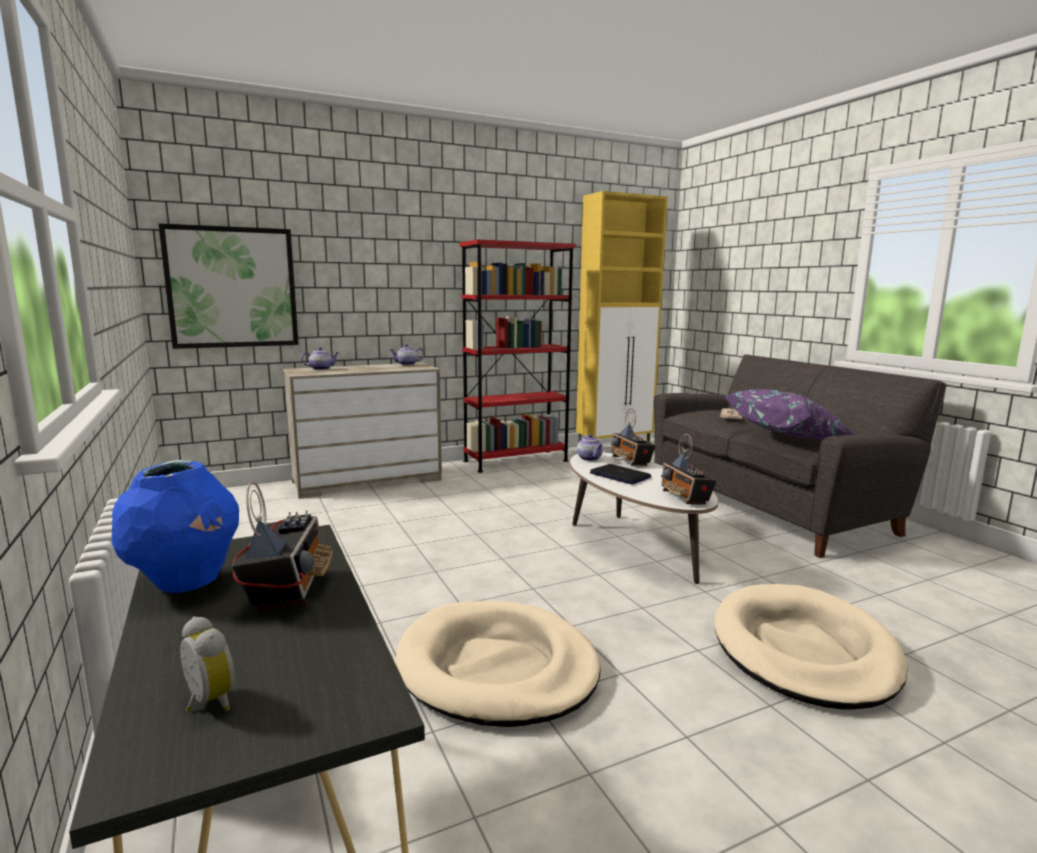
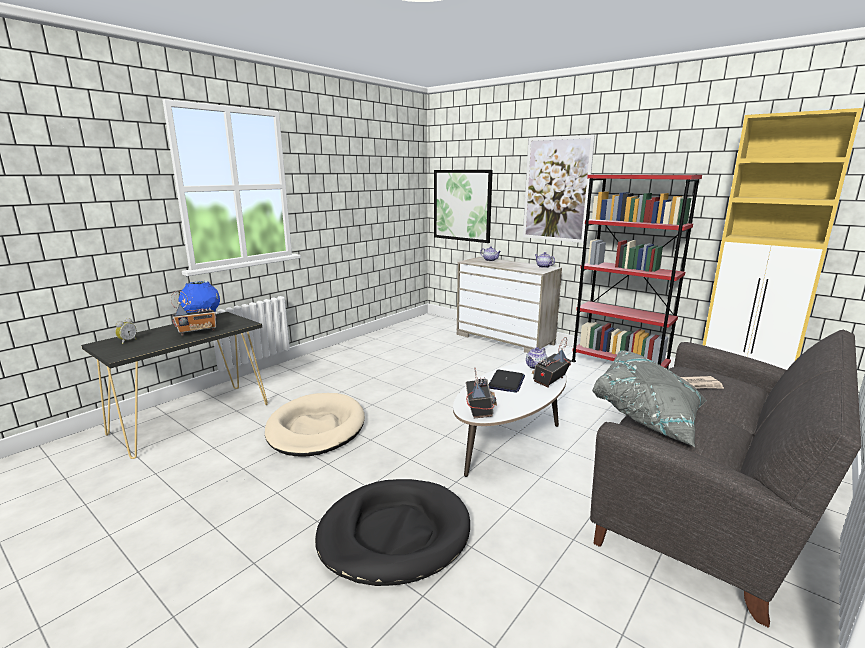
camera: 65 degrees right, 5 degrees up
(399, 260) = (556, 189): none -> picture
(685, 498) = (479, 410): radio -> radio turned 135 degrees clockwise
(787, 436) = (649, 416): purple pillow -> grey pillow
(803, 650) = (394, 534): beige dog bed -> black dog bed

